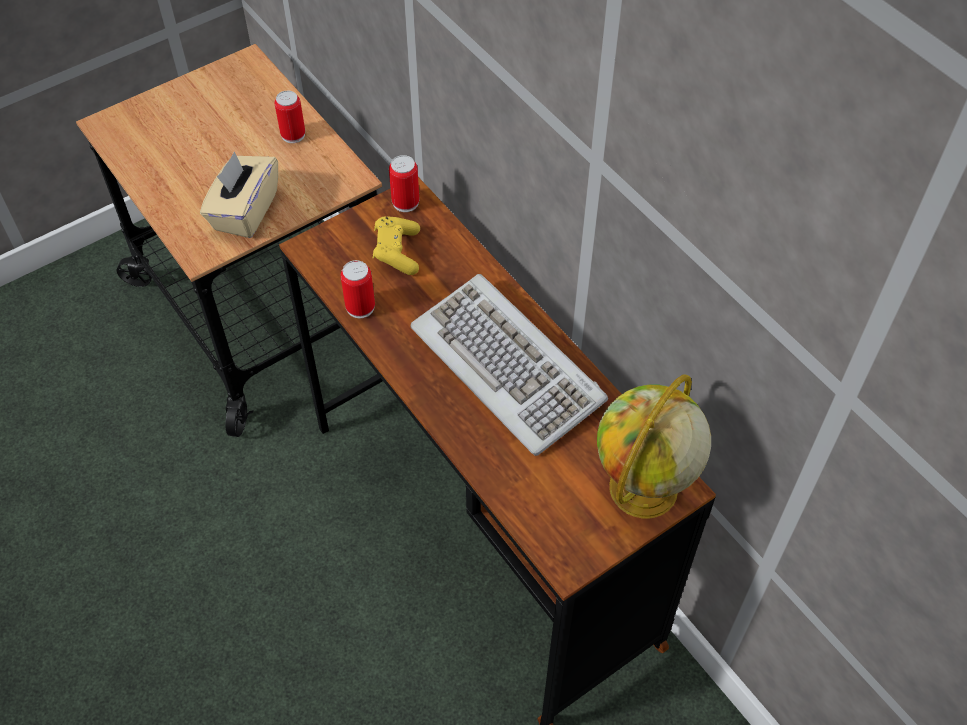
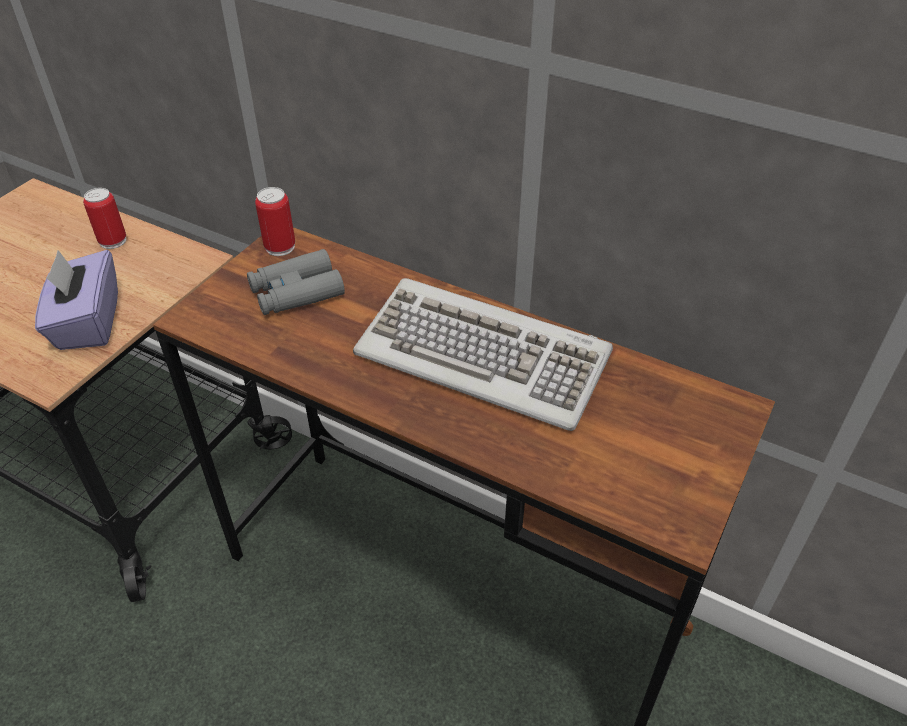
camera: 25 degrees left, 10 degrees down
(244, 211) = (87, 323): beige tissue box -> purple tissue box
(360, 307) = (283, 354): can -> none
(397, 252) = (296, 292): yellow game controller -> grey binoculars
(642, 490) = (704, 424): globe -> none

